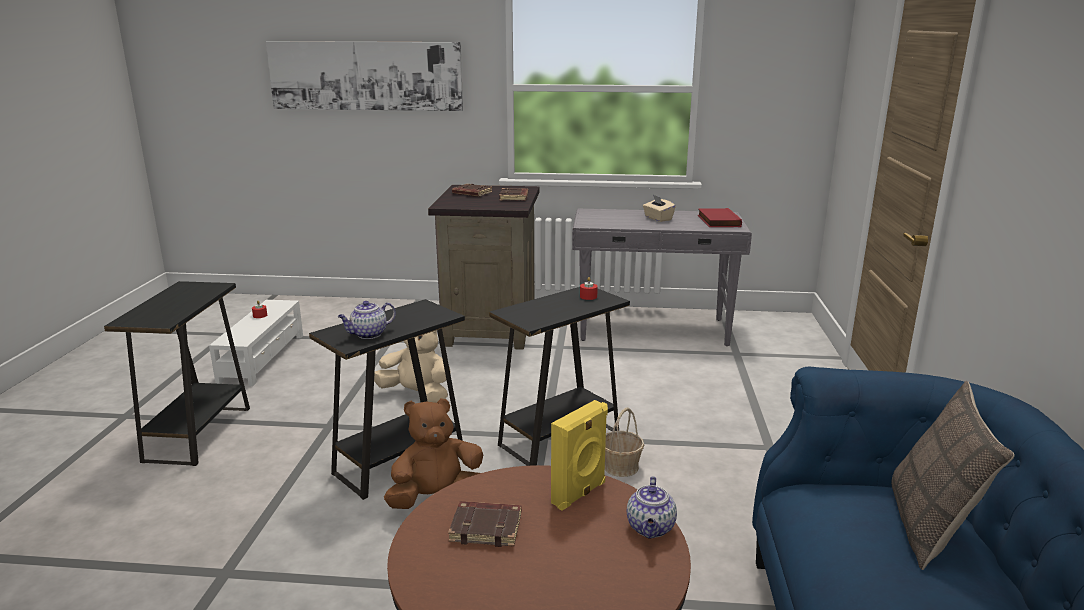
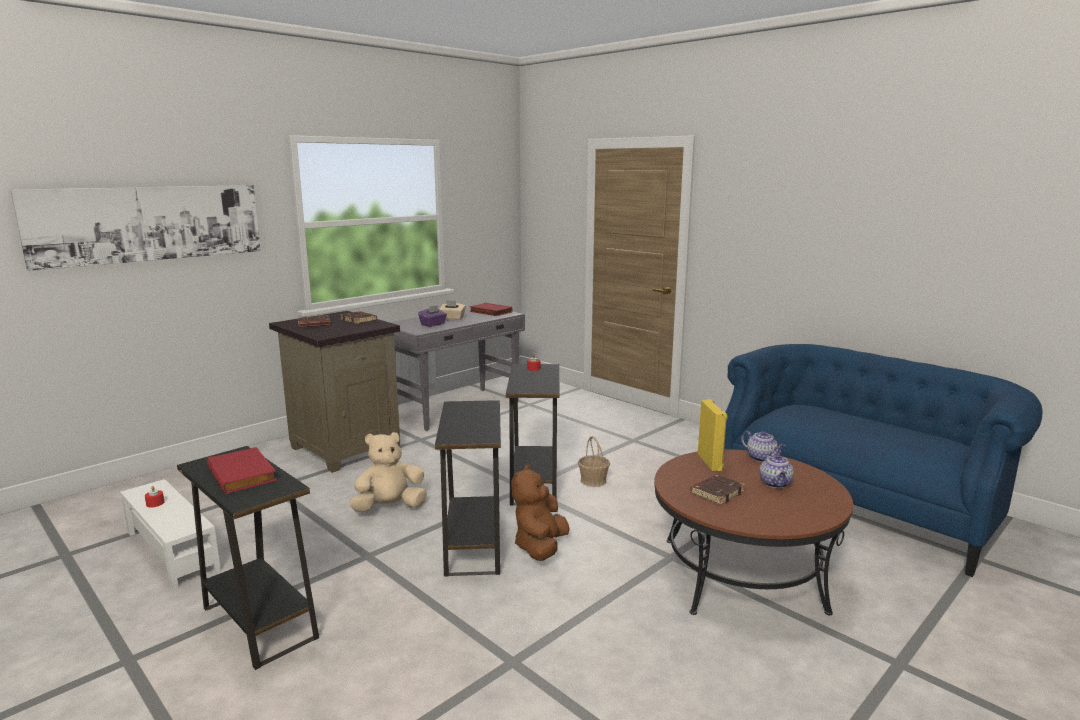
camera: 50 degrees left, 5 degrees down
(177, 302) = (244, 474): none -> red book
(368, 334) = (478, 429): teapot -> teapot (776, 484)
(620, 220) = (433, 324): none -> purple tissue box
(930, 528) = (823, 412): pillow -> none

